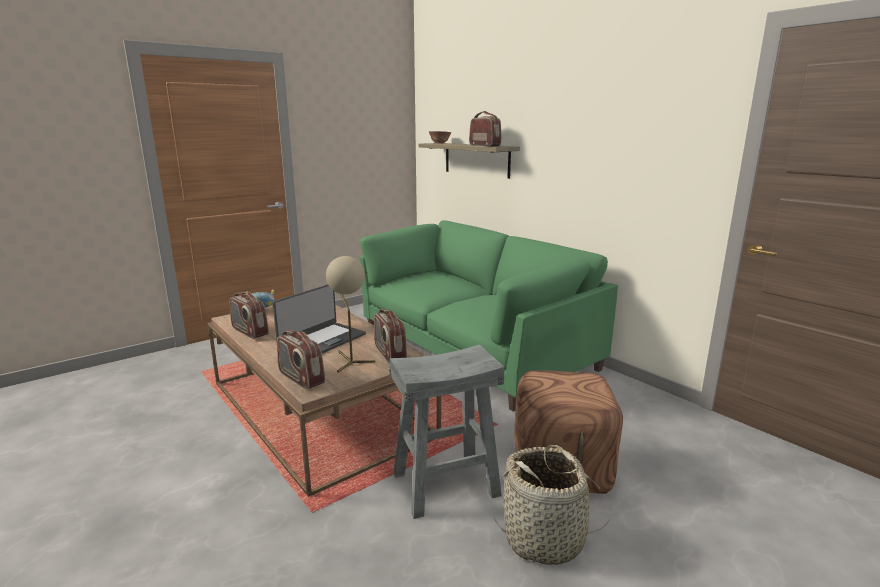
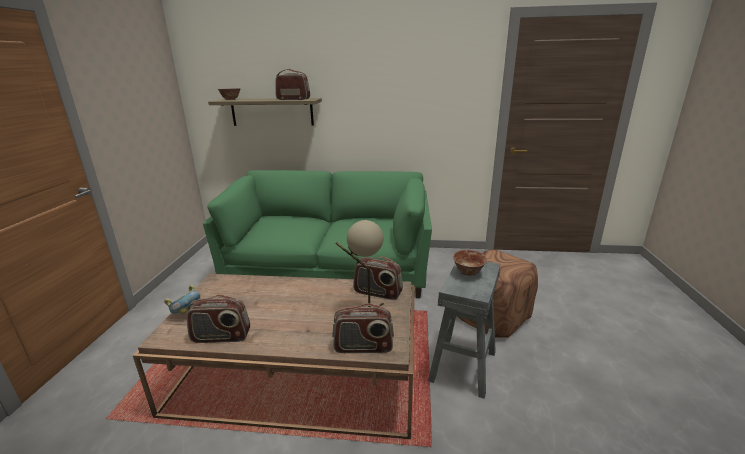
camera: 45 degrees left, 5 degrees up
(321, 340) = (307, 309): laptop -> none
(456, 359) = (468, 272): none -> bowl
(545, 538) = (544, 358): basket -> none

